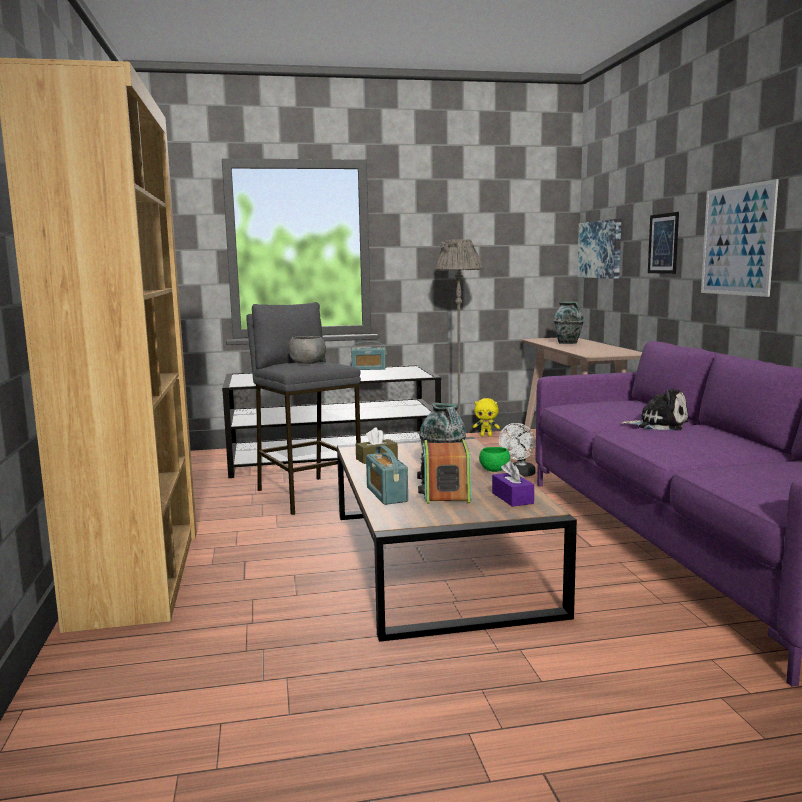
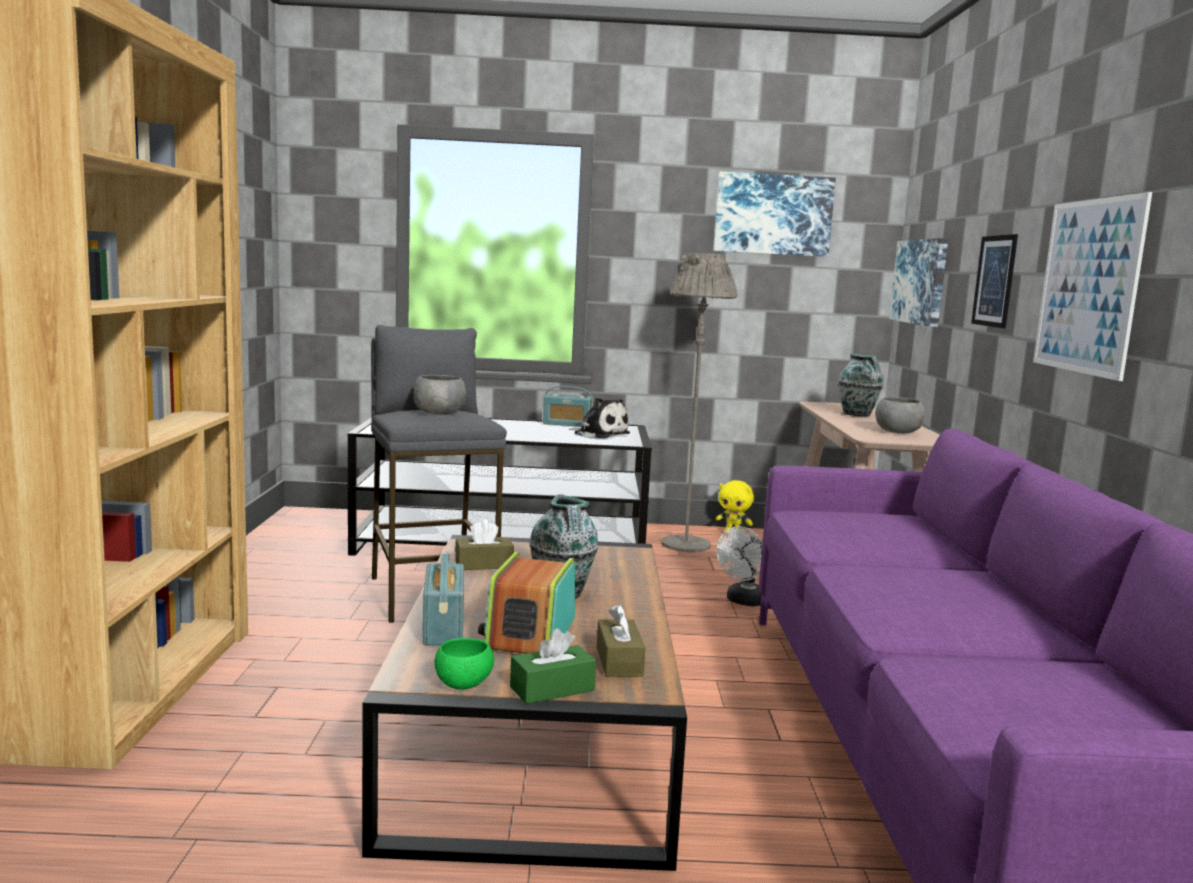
camera: 10 degrees right, 0 degrees up
(485, 516) = (552, 689): none -> green tissue box
(494, 210) = (772, 214): none -> picture
(494, 470) = (633, 607): green bowl -> green bowl (463, 684)
(512, 498) = (619, 661): purple tissue box -> brown tissue box
(604, 350) = (897, 432): none -> grey bowl
(659, 425) = (917, 566): plush toy -> plush toy (599, 434)

